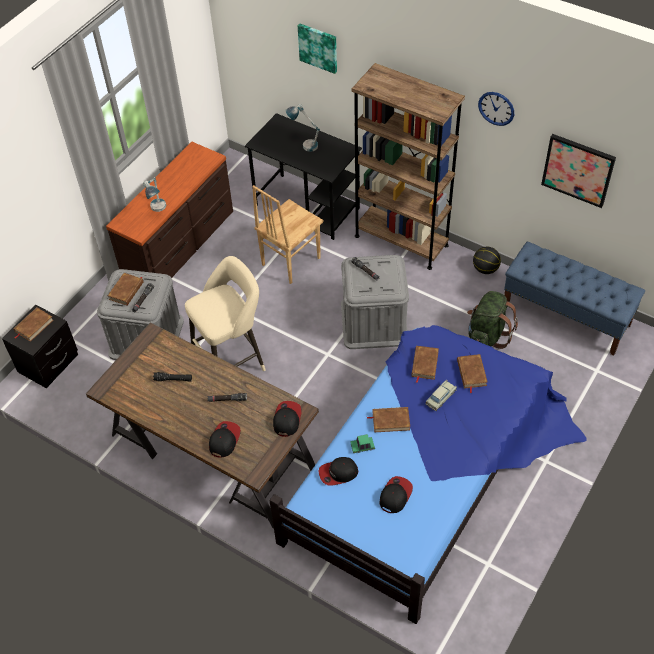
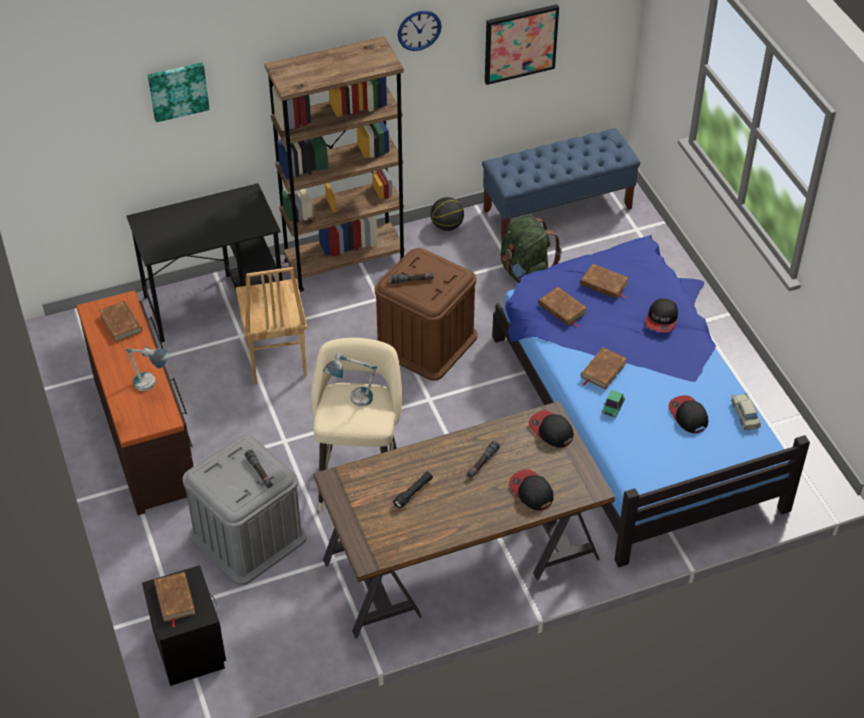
camera: 55 degrees left, 5 degrees down
(126, 290) = (230, 479): brown book -> brown book (121, 323)
(304, 144) = (201, 220): table lamp -> table lamp (352, 401)
(338, 473) = (627, 442): cap -> cap (661, 319)
(374, 322) = (425, 342): grey storage box -> brown storage box
(440, 397) = (610, 321): beige toy car -> beige toy car (745, 415)

